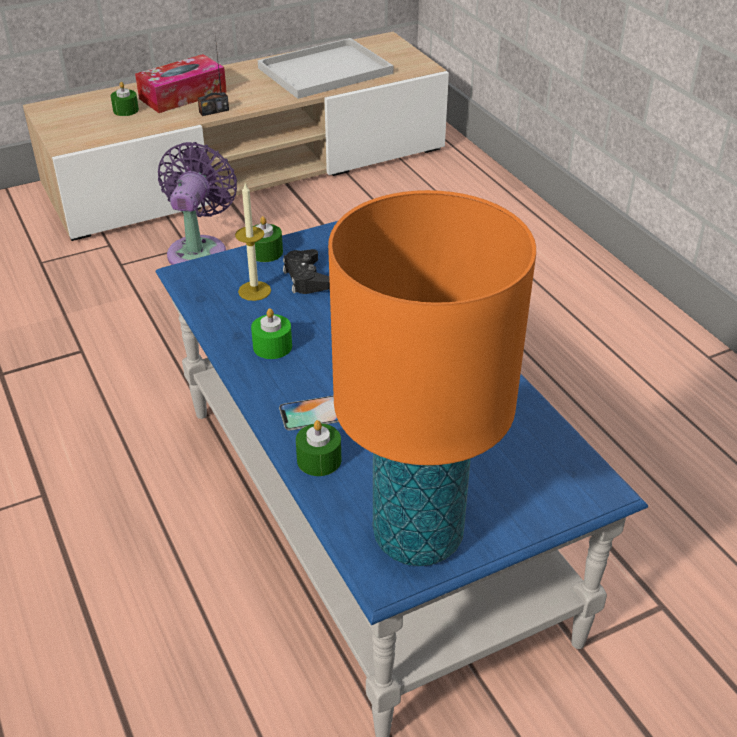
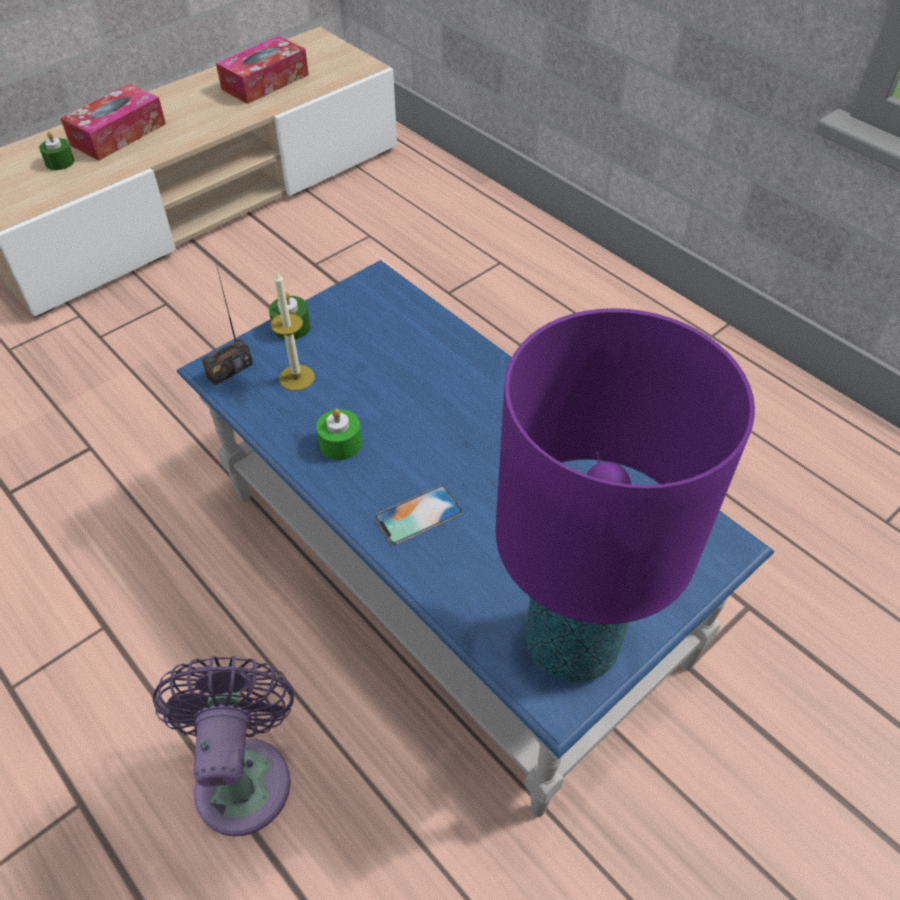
camera: 15 degrees left, 10 degrees up
(199, 250) = (180, 305): purple fan -> purple fan (244, 774)
(214, 111) = (160, 149): radio -> radio (230, 370)
(306, 278) = (346, 352): black game controller -> none
(319, 460) = (439, 574): green candle -> none
(326, 70) = (265, 82): white tray -> tissue box
(418, 537) = (572, 644): orange table lamp -> purple table lamp

